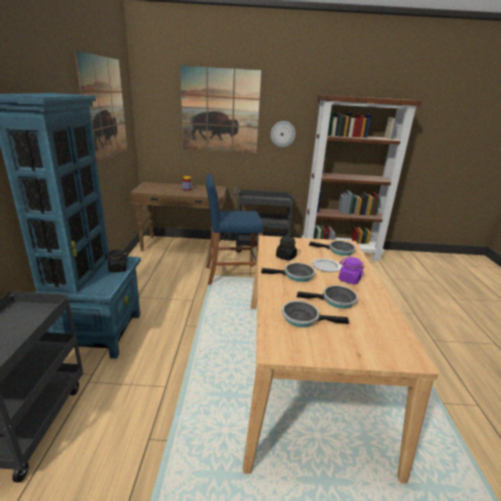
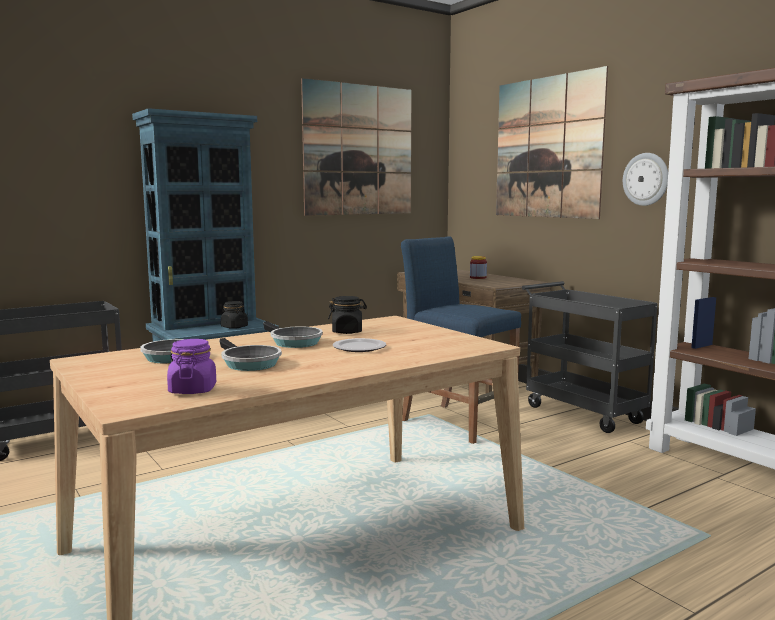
camera: 55 degrees right, 15 degrees down
(338, 251) = (442, 345): frying pan -> none
(349, 280) = (335, 361): purple jar -> purple jar (192, 390)

